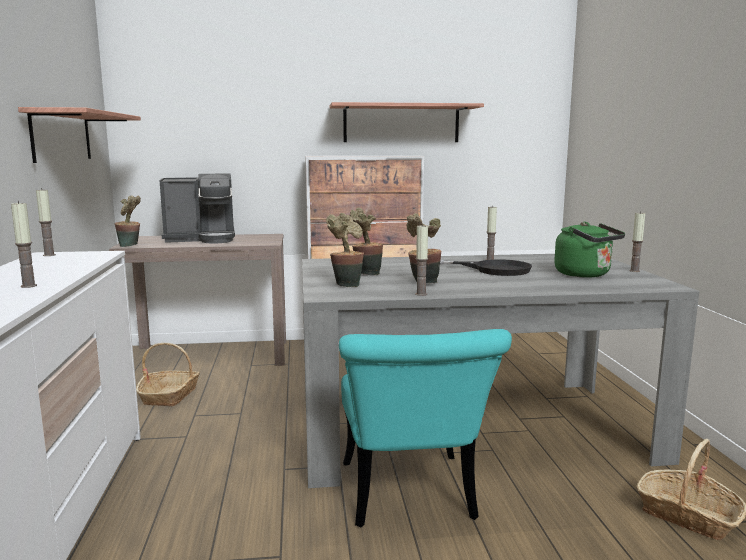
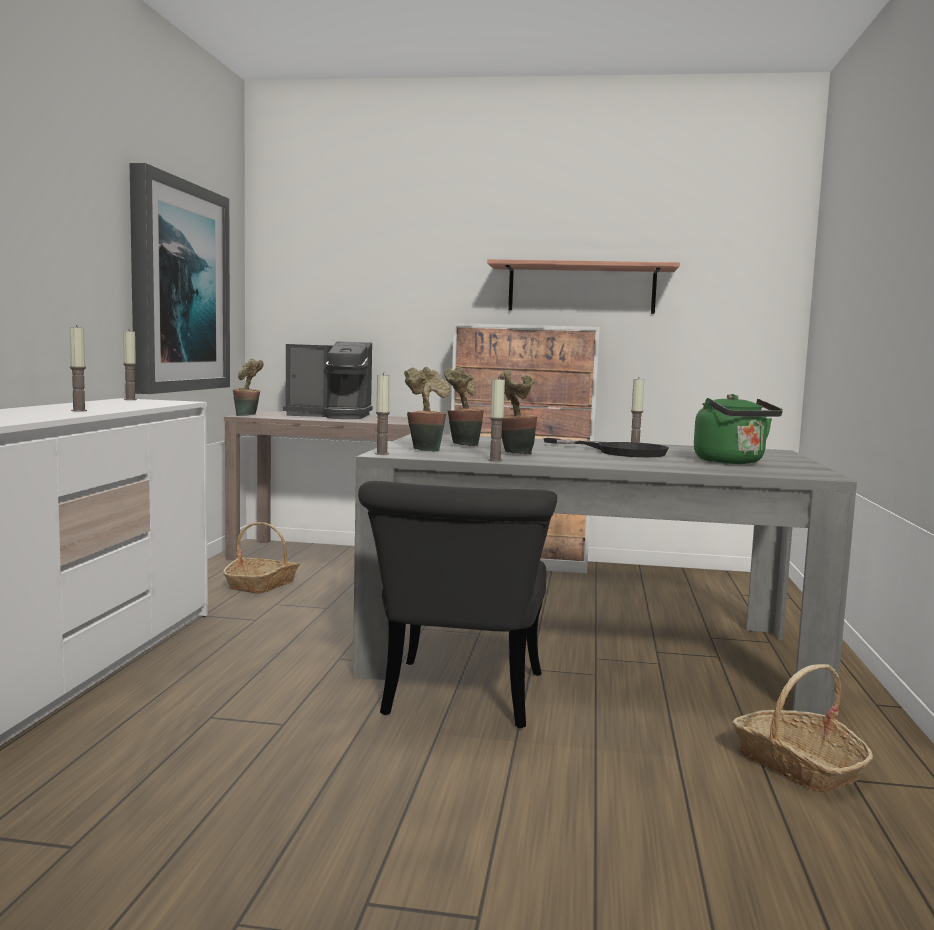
camera: 15 degrees right, 5 degrees down
(62, 136) = (178, 287): shelf -> picture
(410, 499) = (460, 702): turquoise chair -> black chair
(634, 271) = (807, 464): candle -> candle (382, 454)

